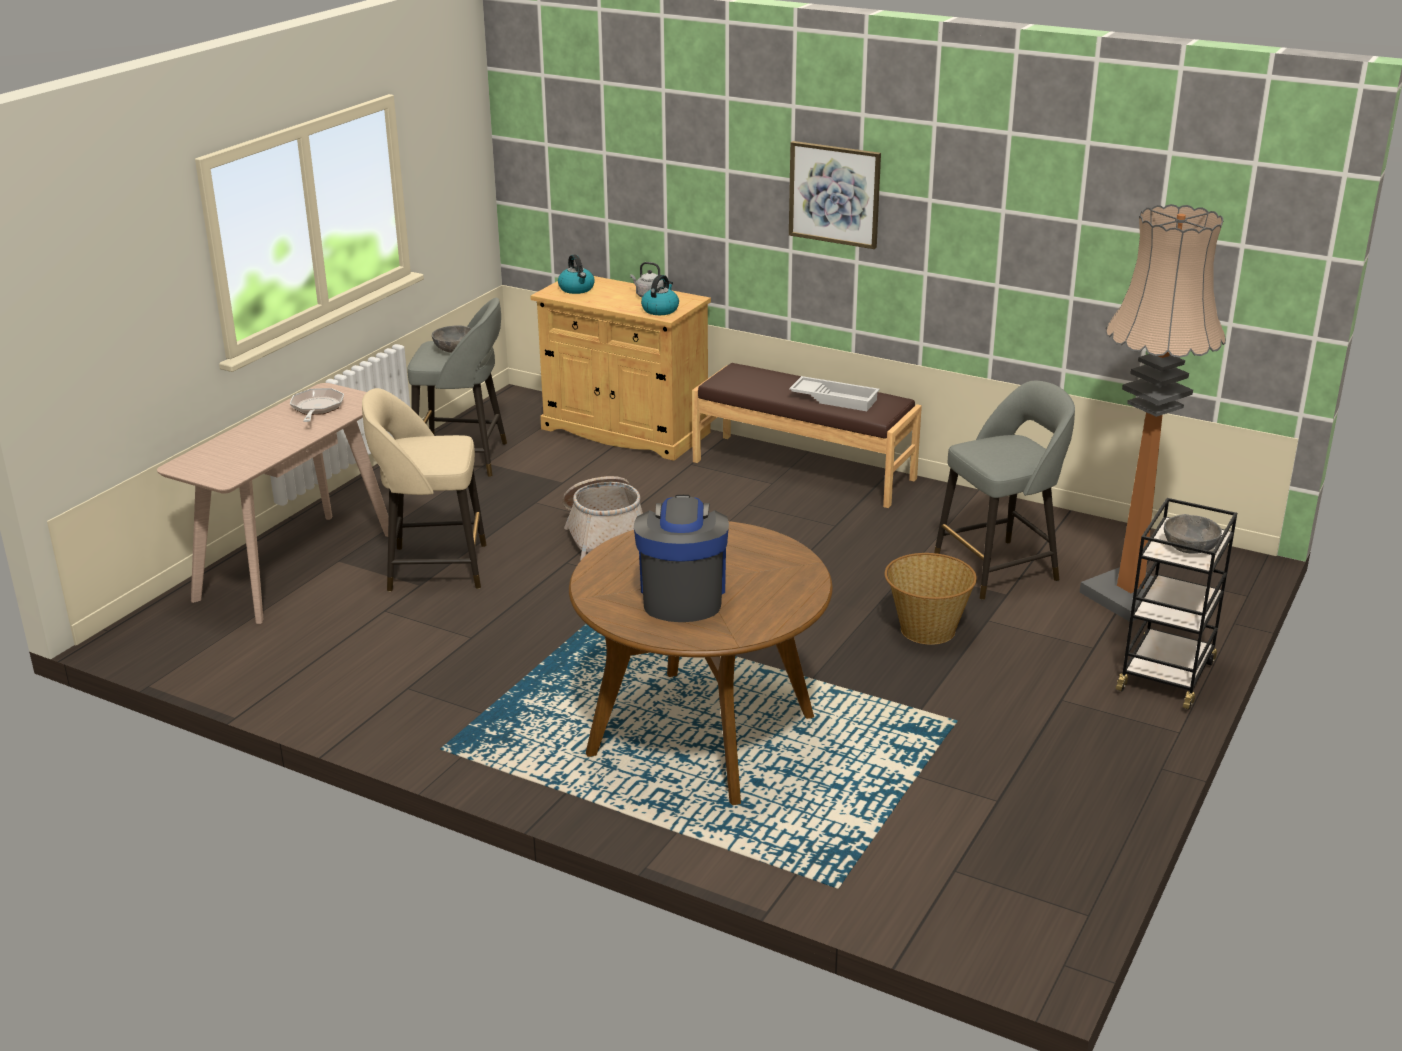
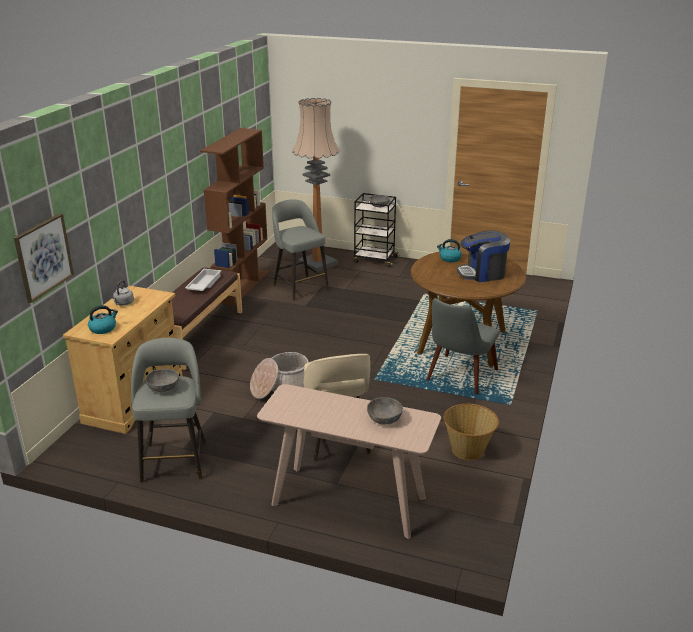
camera: 100 degrees left, 0 degrees up
(249, 452) = (384, 419): none -> grey bowl
(317, 408) = (305, 408): frying pan -> none
(556, 705) = (458, 379): none -> grey chair
(660, 309) = (151, 297): kettle -> kettle (449, 259)
(834, 194) = (160, 183): picture -> picture (43, 257)
(926, 630) = (358, 300): basket -> basket (468, 450)
(1004, 510) = (242, 286): none -> brown bookcase

